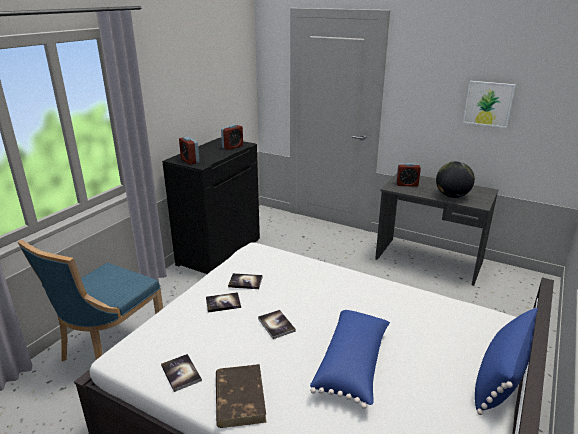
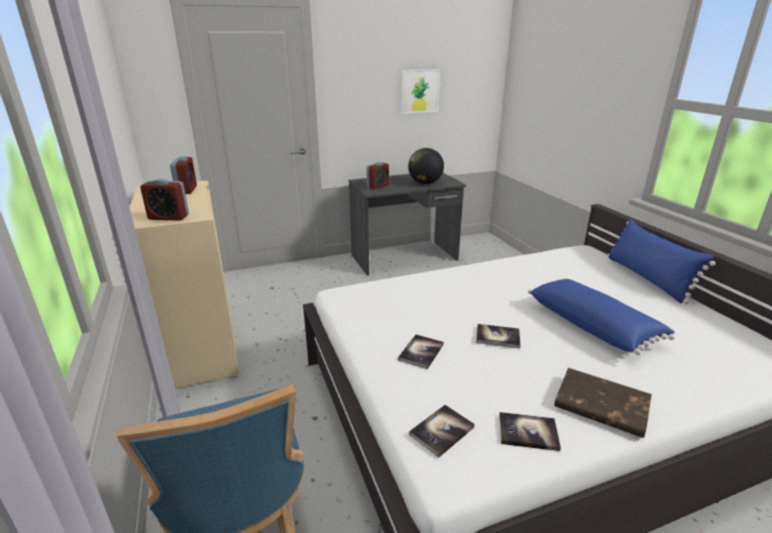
camera: 50 degrees left, 0 degrees up
(219, 251) = (200, 347): black cabinet -> beige cabinet
(245, 282) = (400, 323): book -> book (442, 431)

